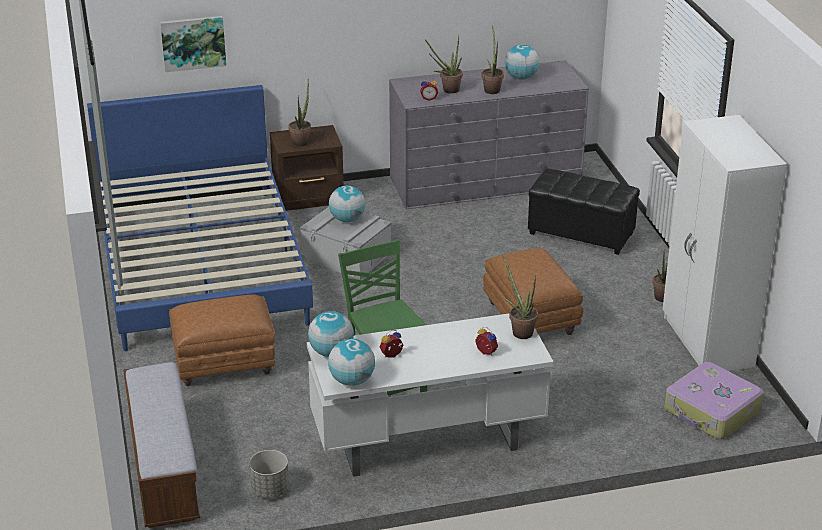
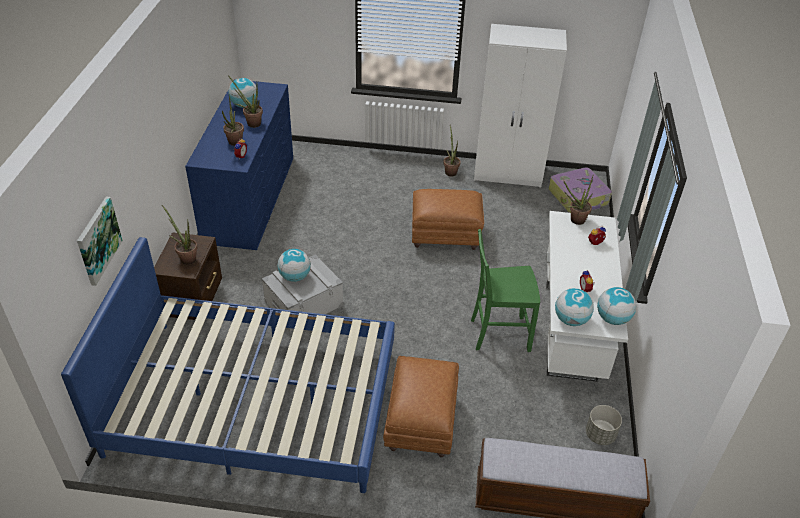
camera: 70 degrees left, 10 degrees up
(485, 182) = (249, 198): grey dresser -> blue dresser
(580, 234) = (354, 179): black ottoman -> none

